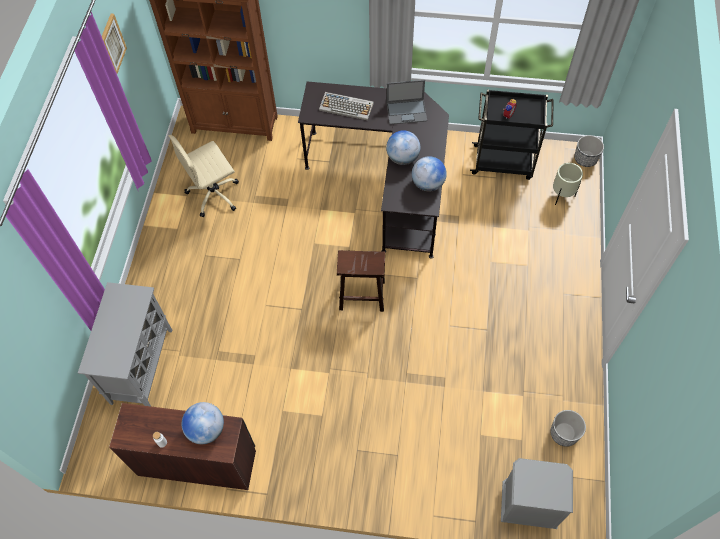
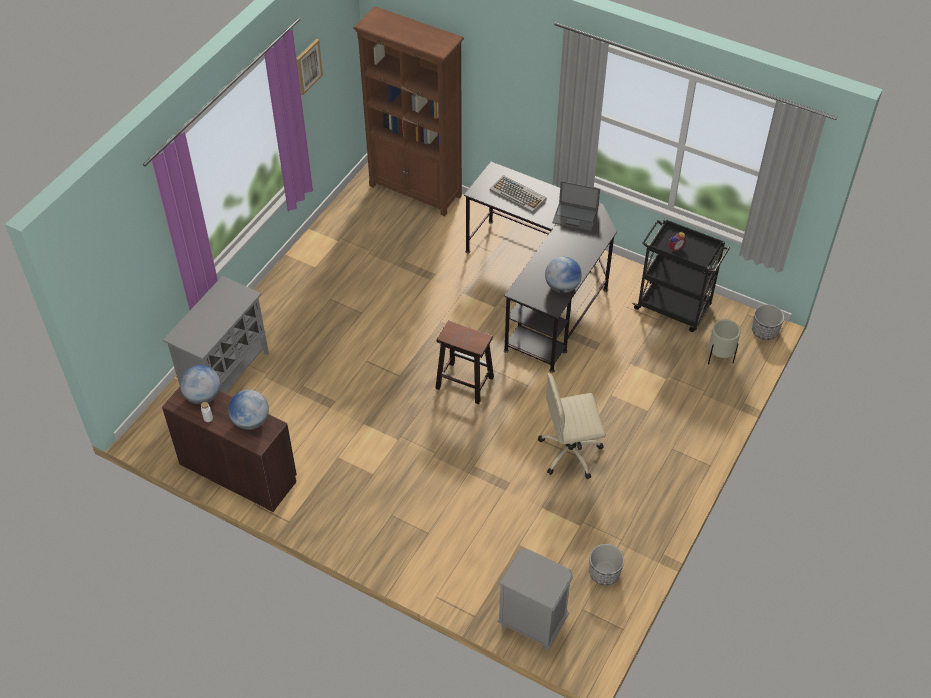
camera: 20 degrees right, 10 degrees down
(214, 194) = (365, 247): beige office chair -> beige office chair (571, 452)
(402, 158) = (549, 256): globe -> globe (203, 396)

